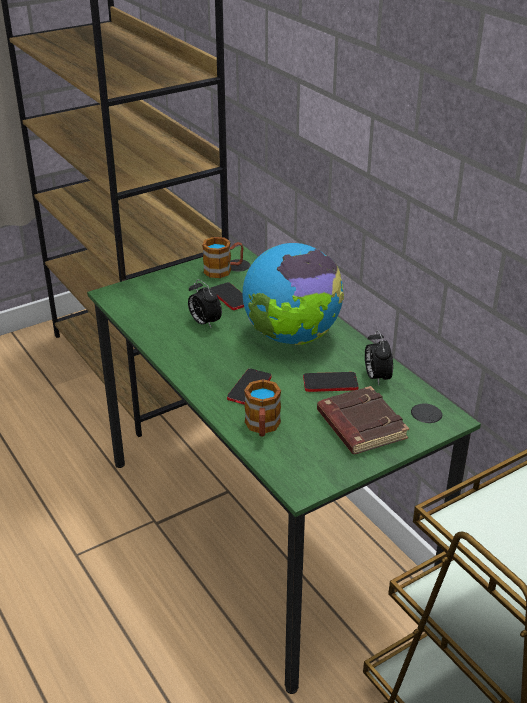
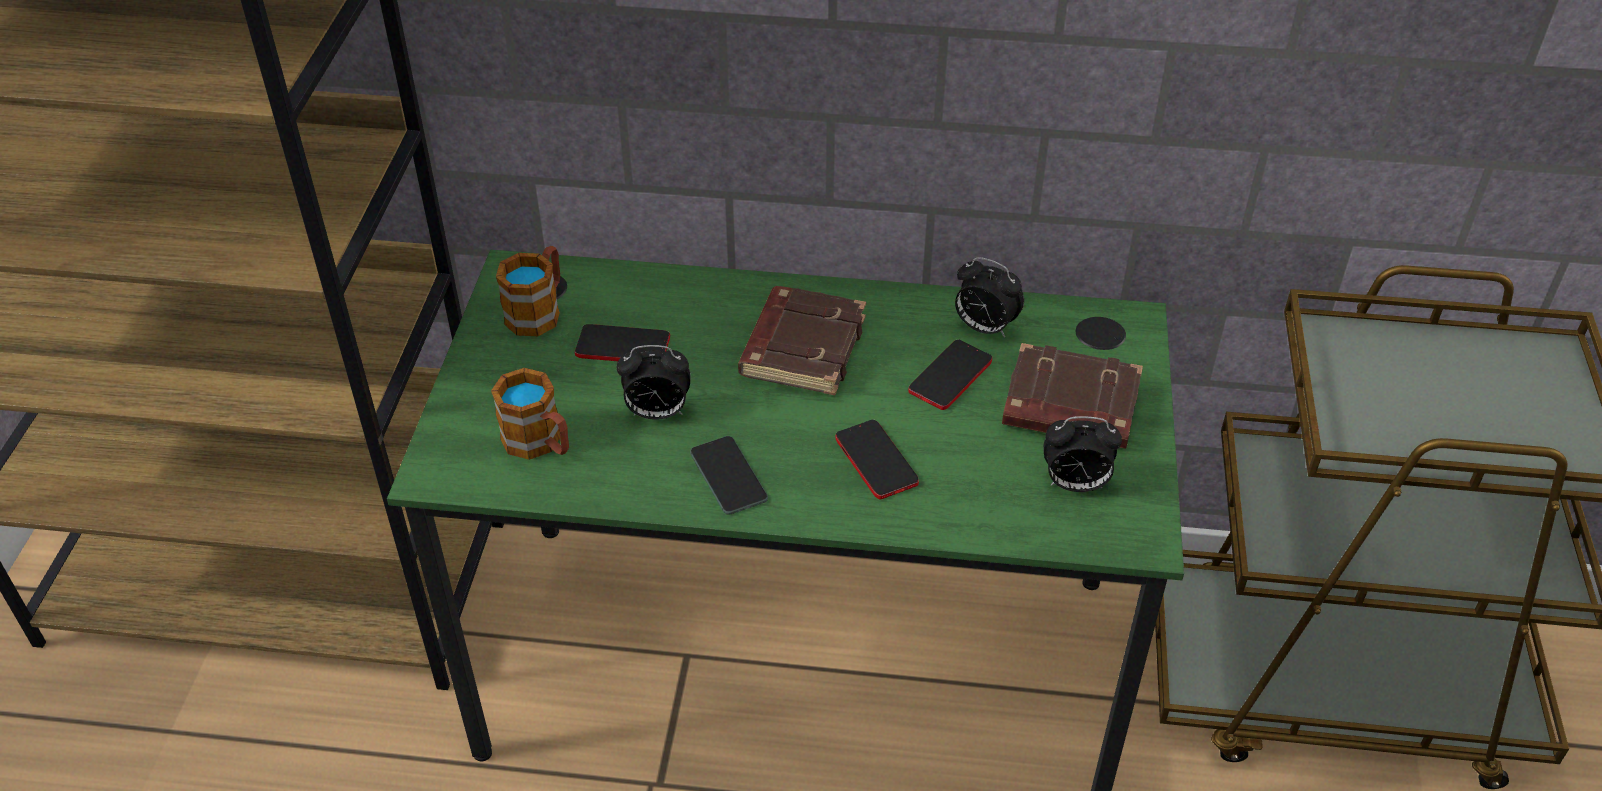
camera: 50 degrees left, 10 degrees up
(191, 356) = (728, 476): none -> phone
(262, 427) = (979, 500): mug -> mug (540, 443)
(291, 337) = (801, 347): globe -> brown book
(309, 450) = (1074, 484): none -> alarm clock

